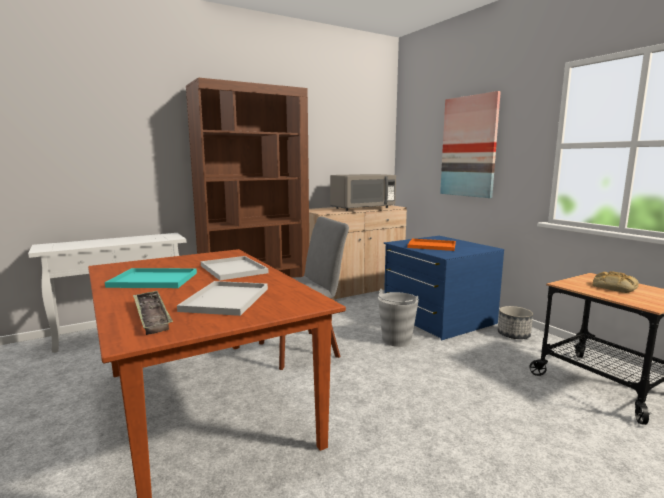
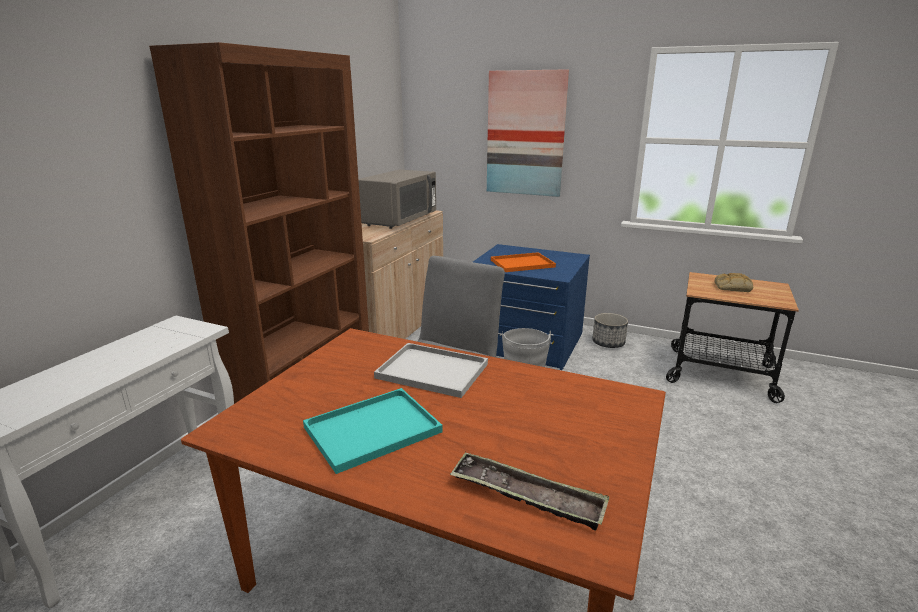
camera: 35 degrees left, 10 degrees up
(226, 300) = (545, 430): white tray -> none

